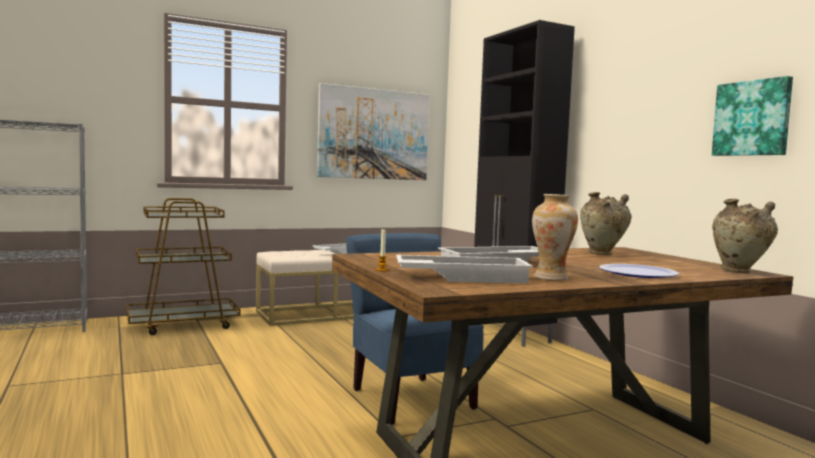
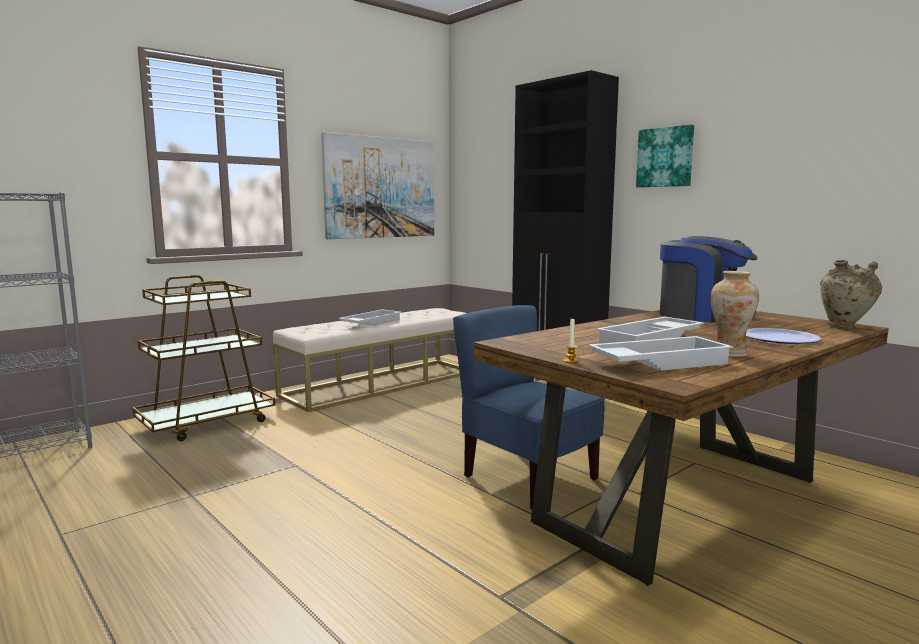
camera: 15 degrees left, 5 degrees up
(602, 254) = (702, 315): beige vase -> coffee machine
(752, 118) = (823, 178): picture -> picture (665, 157)

